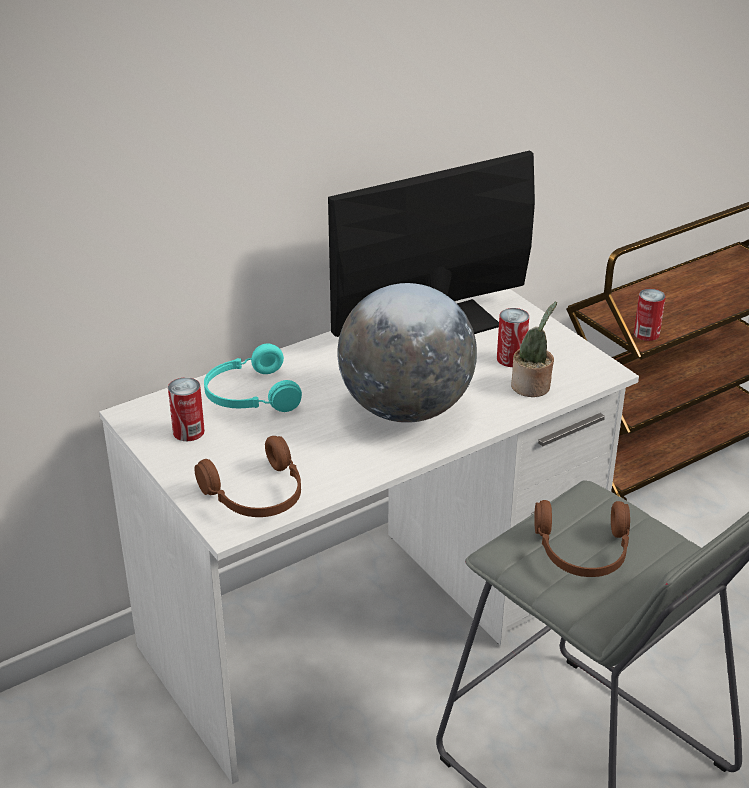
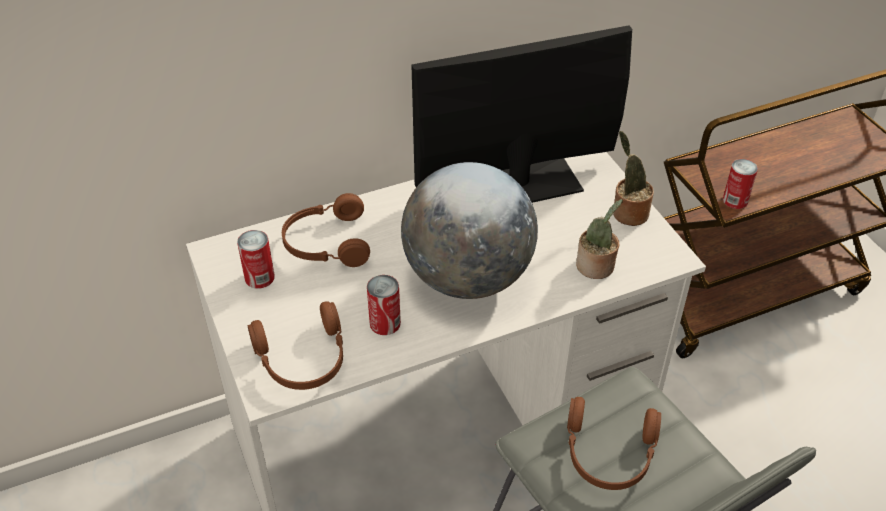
camera: 10 degrees right, 10 degrees up
(250, 395) = (326, 243): turquoise headphones -> brown headphones
(511, 359) = (583, 231): can -> can (385, 323)
(550, 340) = (627, 213): none -> potted plant

